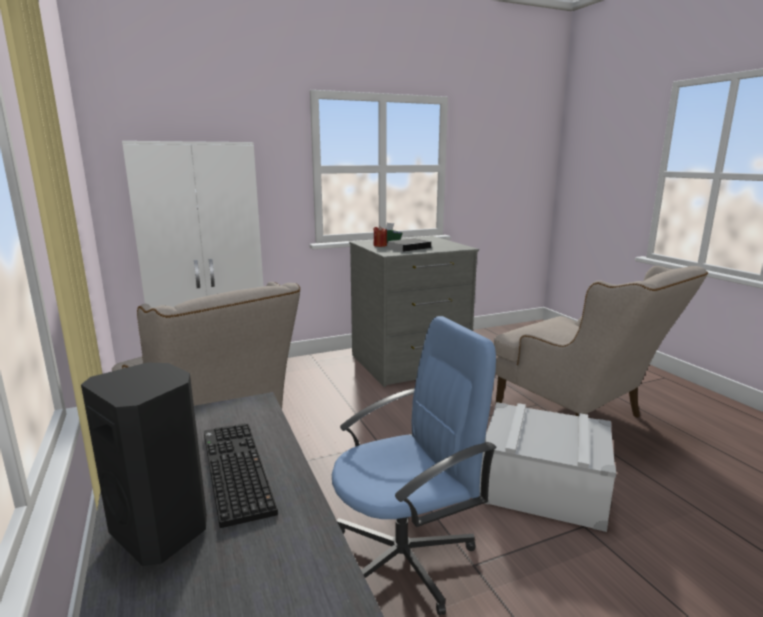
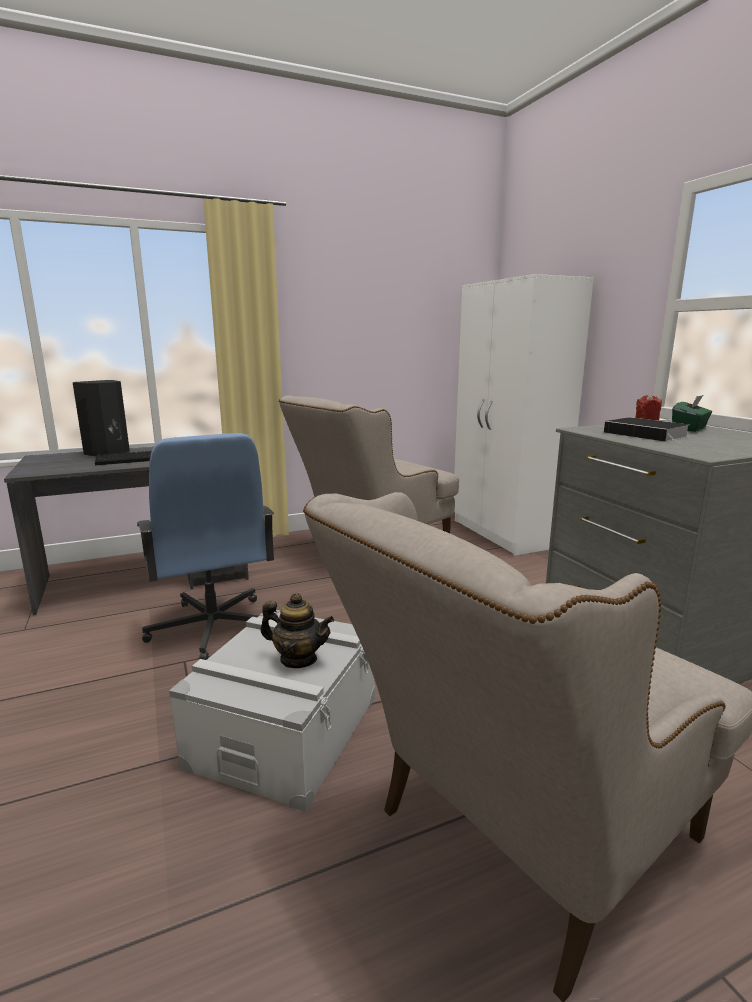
camera: 90 degrees right, 0 degrees up
(549, 426) = (298, 659): none -> teapot

